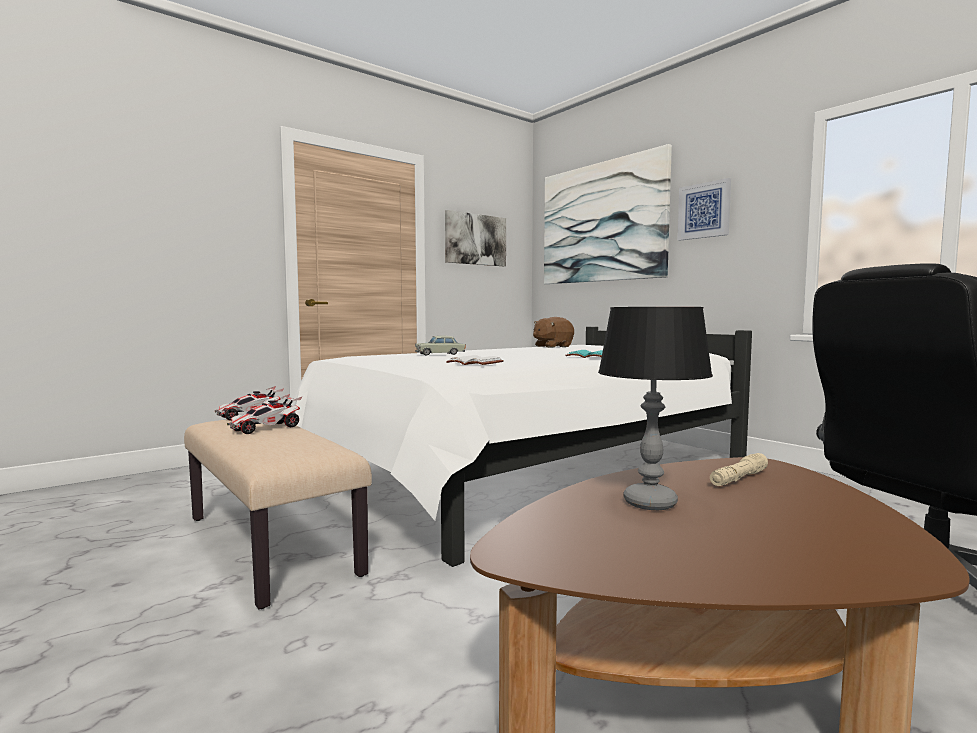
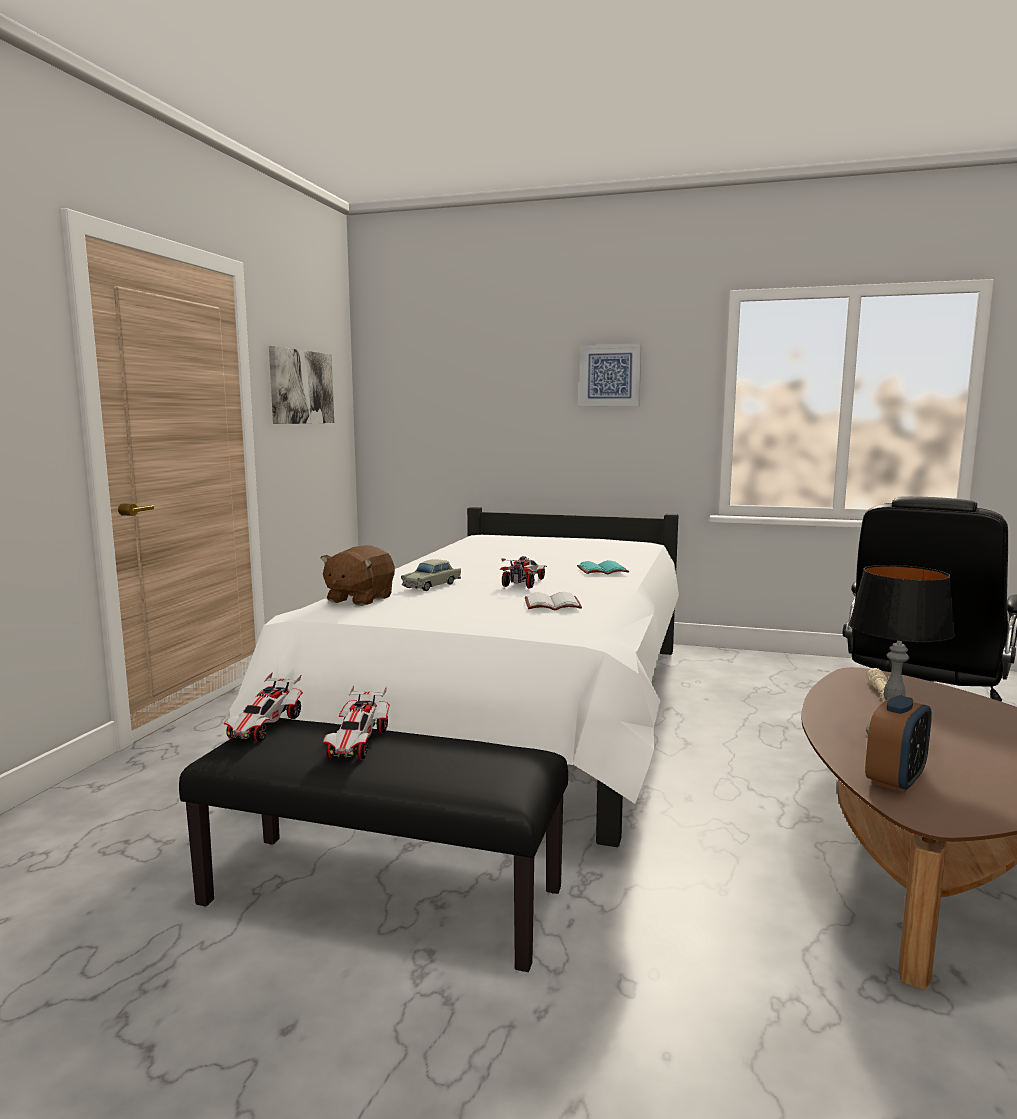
camera: 35 degrees left, 5 degrees up
(272, 544) = (383, 896): beige bench -> black bench
(502, 356) = (524, 583): none -> toy car
(552, 346) = (474, 545): brown plush toy -> brown plush toy (359, 599)
(560, 526) = (895, 780): none -> alarm clock
(601, 222) = (470, 372): picture -> none

